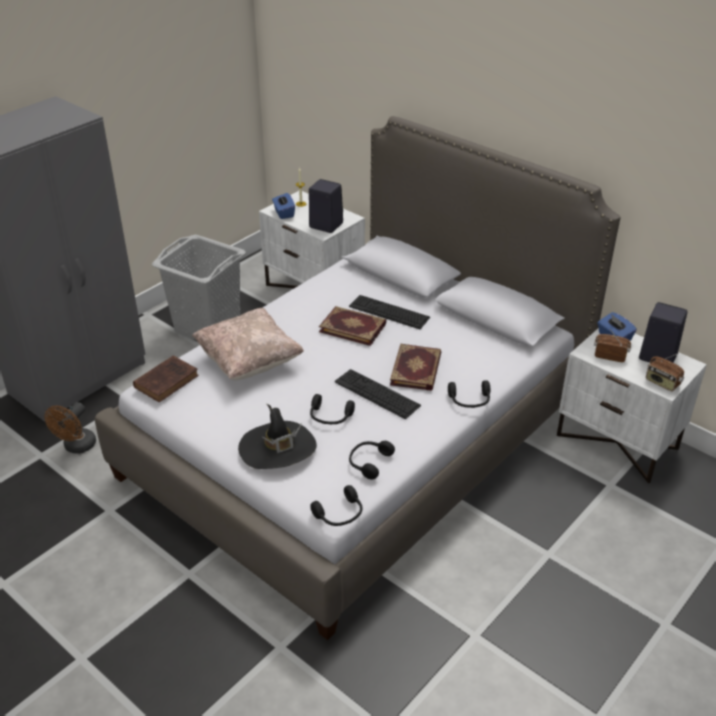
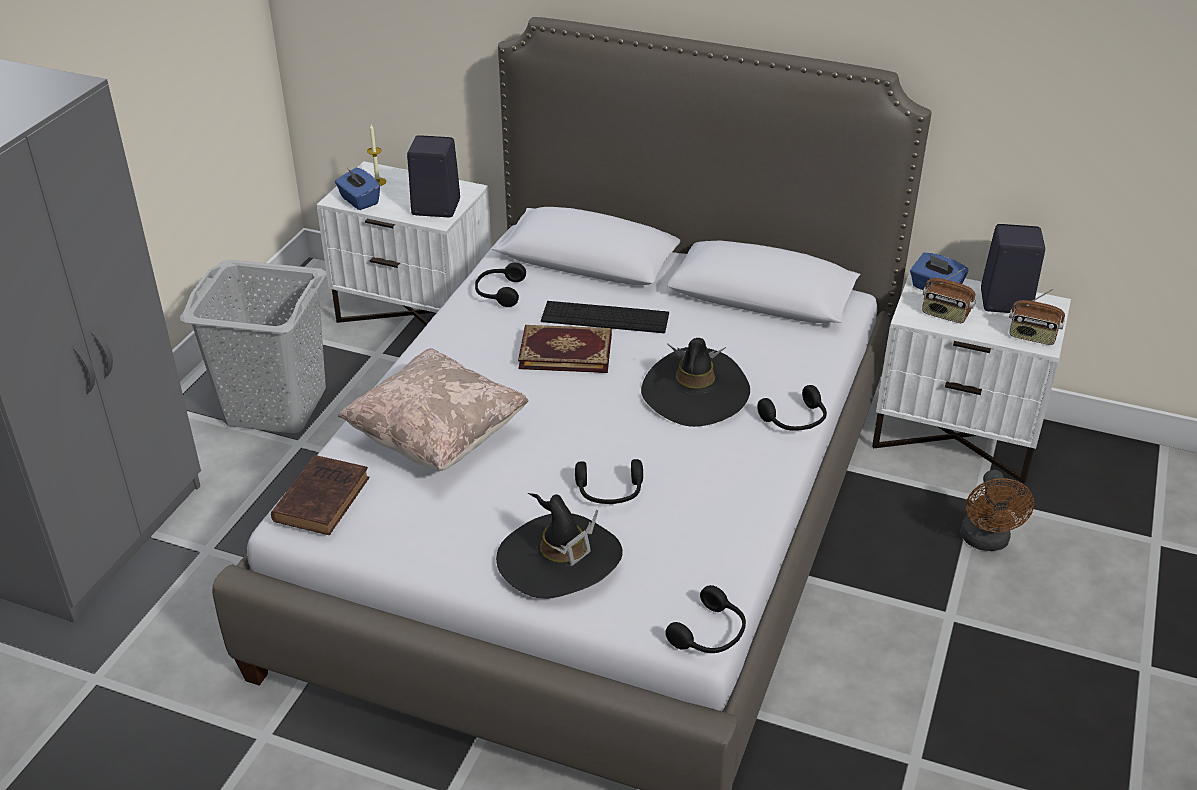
camera: 20 degrees left, 0 degrees up
(77, 447) = (153, 649): brown fan -> brown fan (986, 541)
(368, 462) = (706, 545): black headphones -> black headphones (499, 292)
(377, 393) = (659, 441): keyboard -> none
(417, 369) = (695, 392): book -> black hat
(610, 356) = (945, 314): radio -> radio turned 150 degrees counterclockwise

